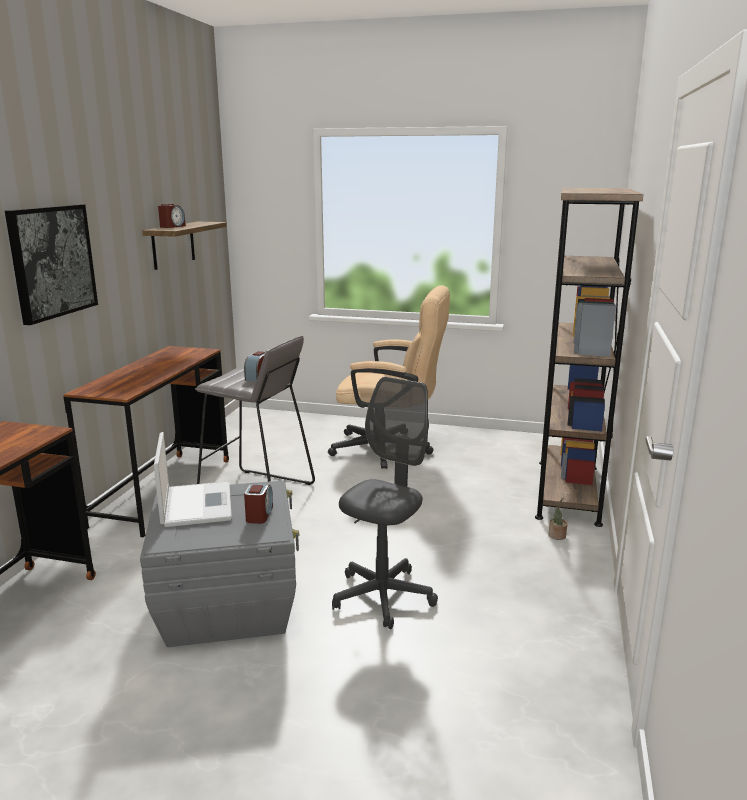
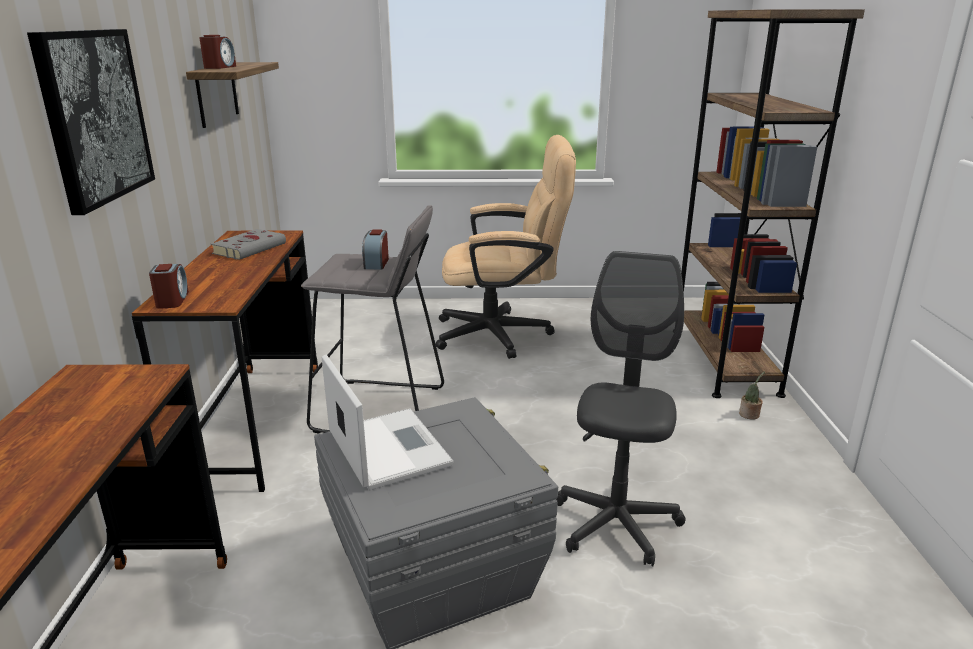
camera: 15 degrees left, 5 degrees up
(173, 359) = (251, 248): none -> grey book
(259, 514) = (484, 451): alarm clock -> alarm clock (172, 300)

